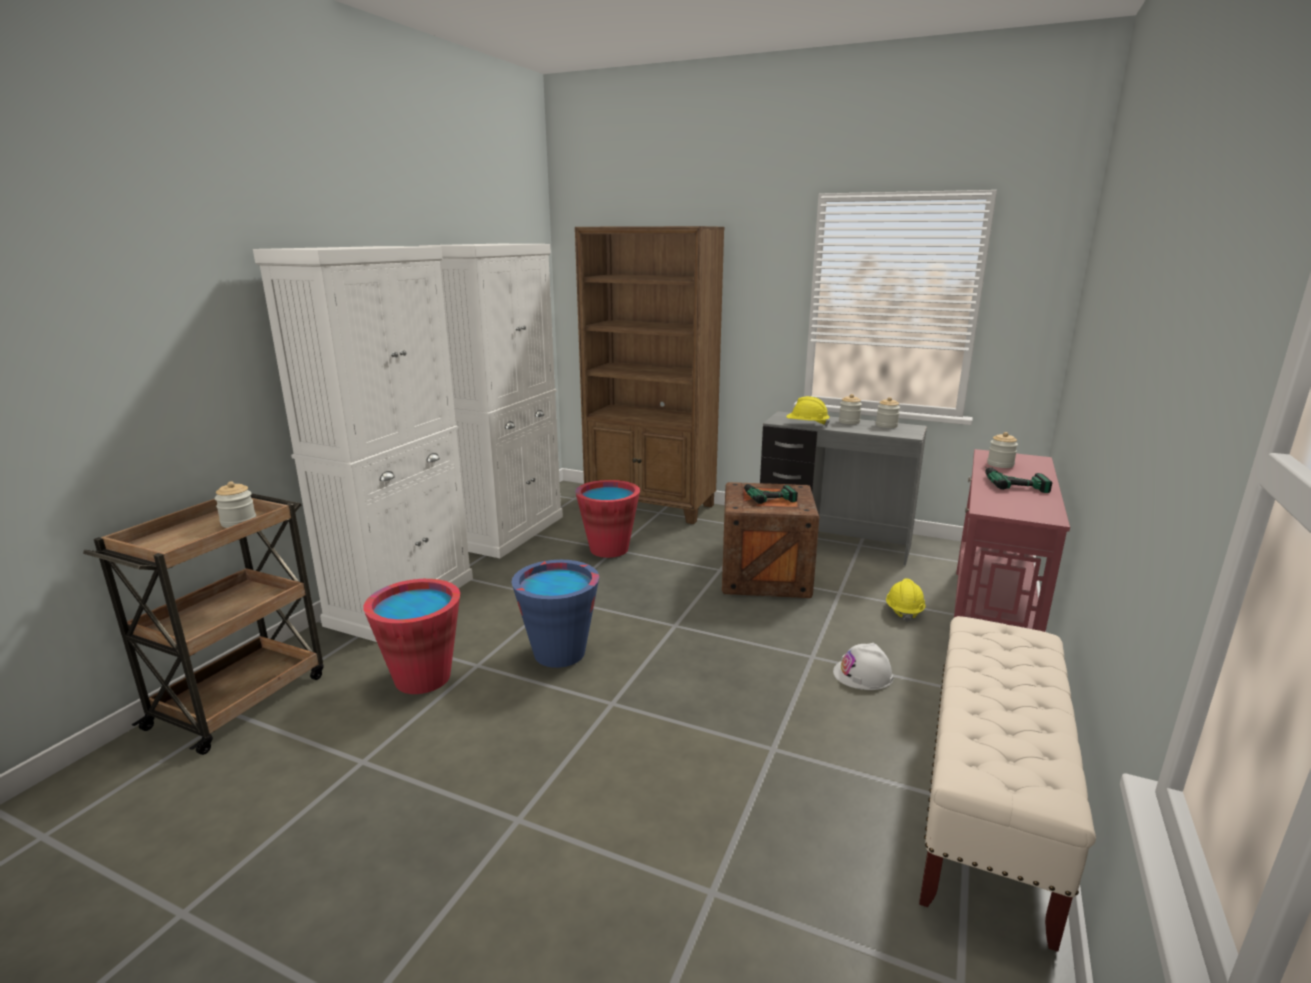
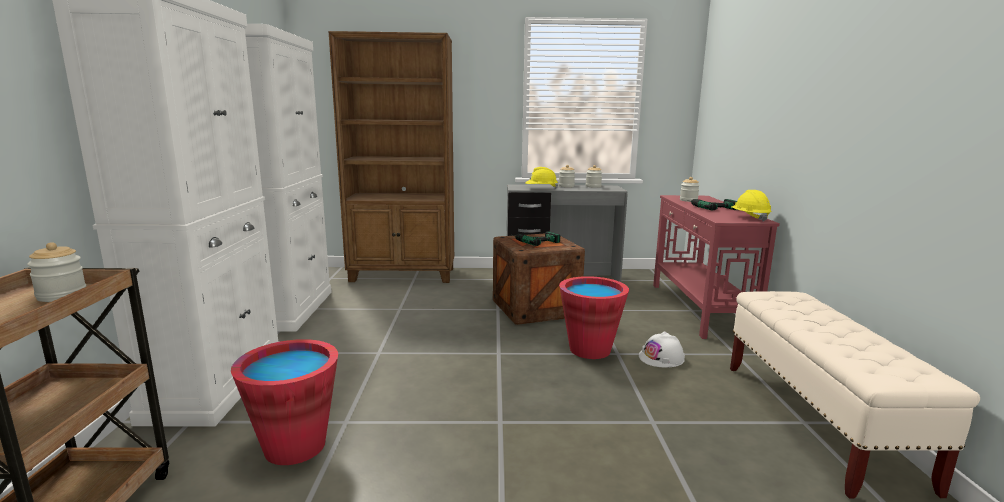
camera: 25 degrees left, 5 degrees down
(559, 653) = (418, 394): blue bucket -> none
(609, 549) = (394, 309): red bucket -> red bucket (590, 350)
(904, 611) = (646, 314): yellow hard hat -> yellow hard hat (749, 217)

